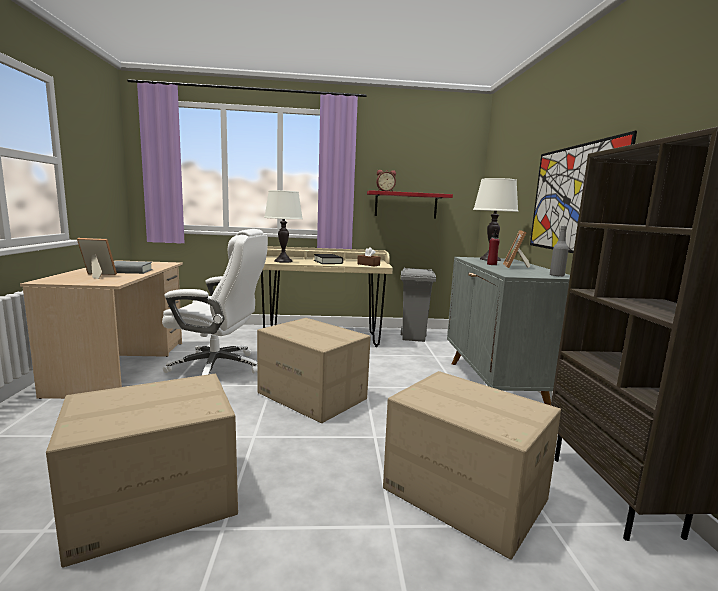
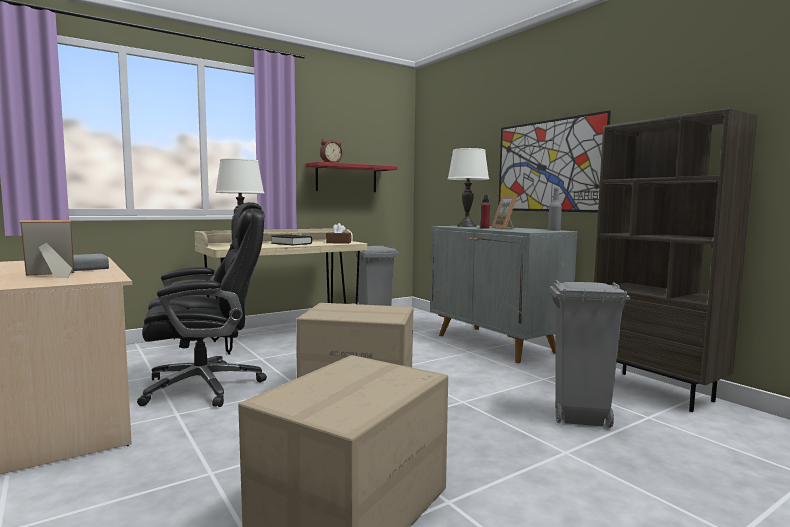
camera: 30 degrees left, 5 degrees down
(218, 367) = (206, 386): white office chair -> black office chair
(463, 495) = (579, 418): cardboard box -> grey trash can

